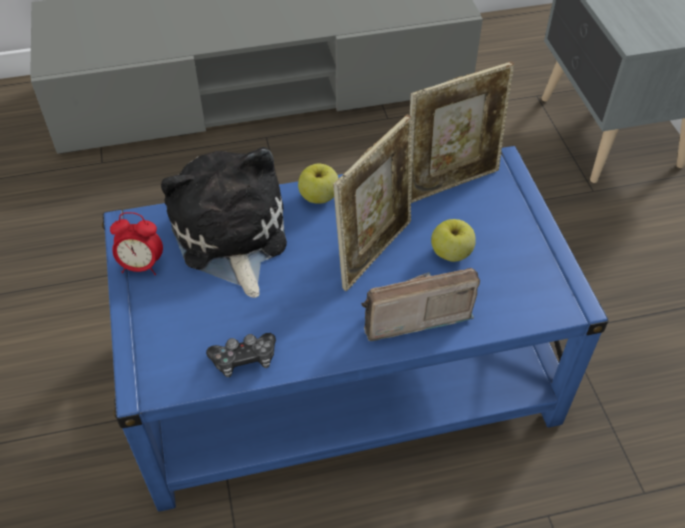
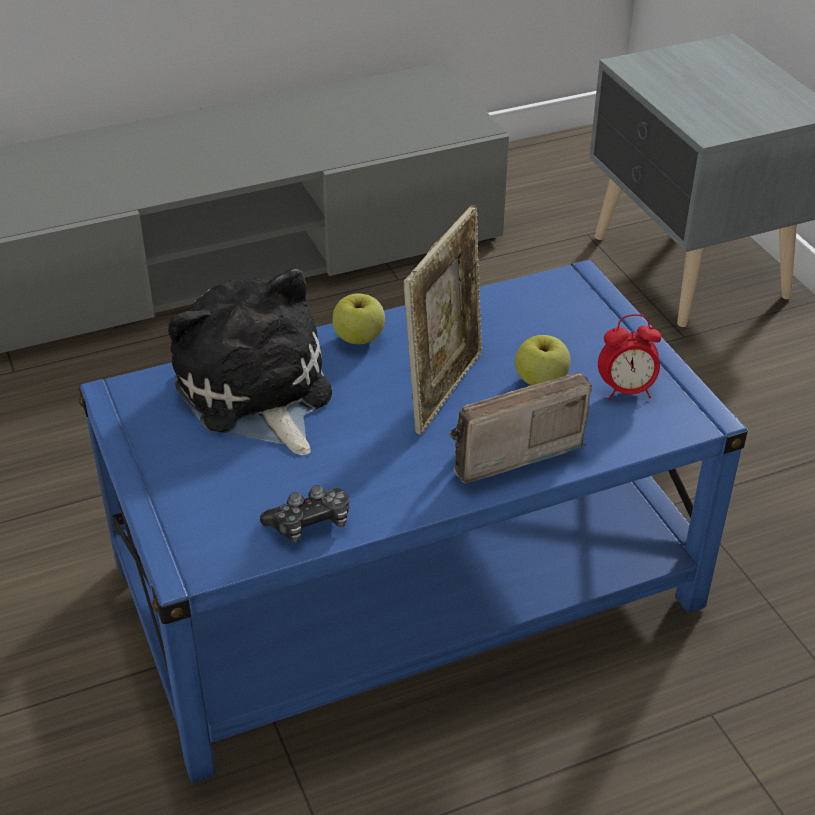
camera: 10 degrees left, 10 degrees down
(141, 266) = (148, 437): alarm clock -> alarm clock (626, 391)
(451, 182) = (521, 306): picture frame -> none

